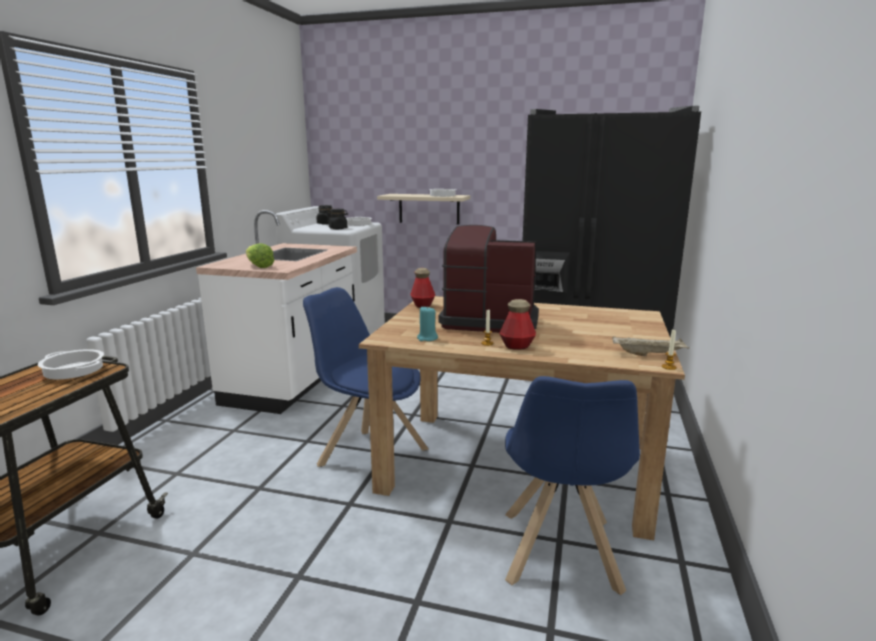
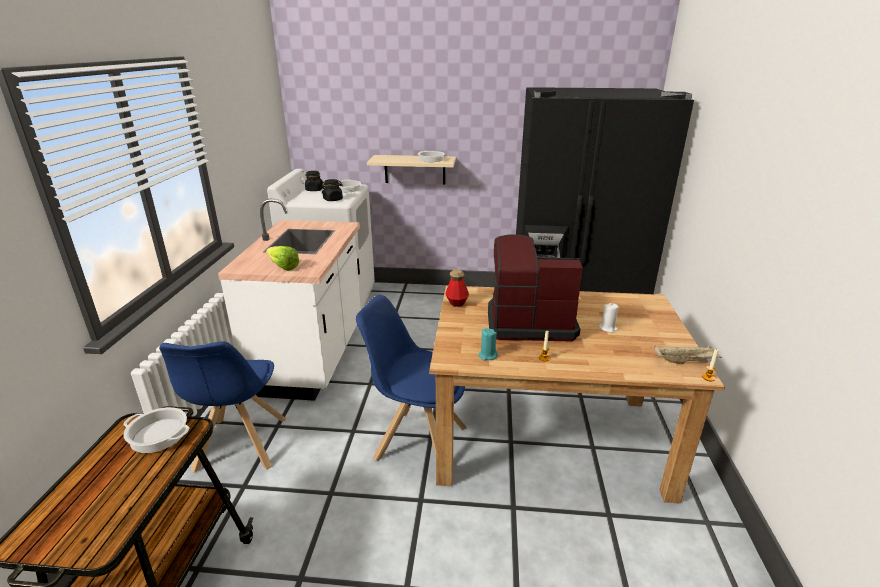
camera: 10 degrees left, 10 degrees up
(517, 346) = (571, 360): bottle -> none
(560, 555) = (614, 530): blue chair -> blue chair (240, 446)
(575, 329) = (608, 328): none -> white candle

